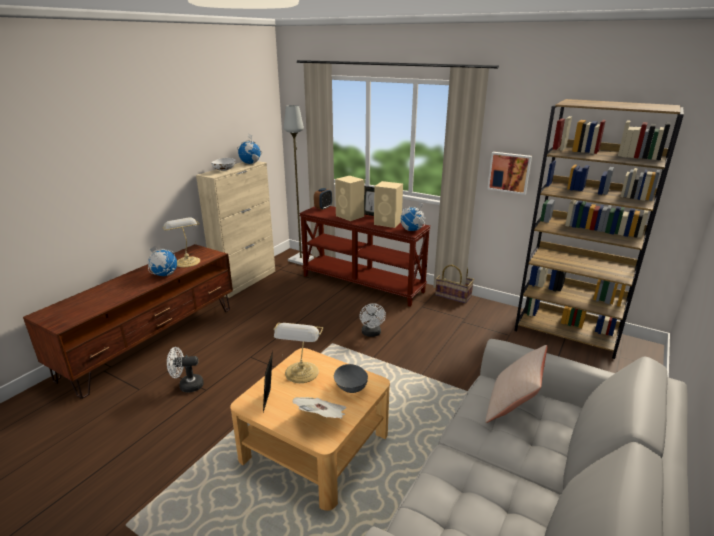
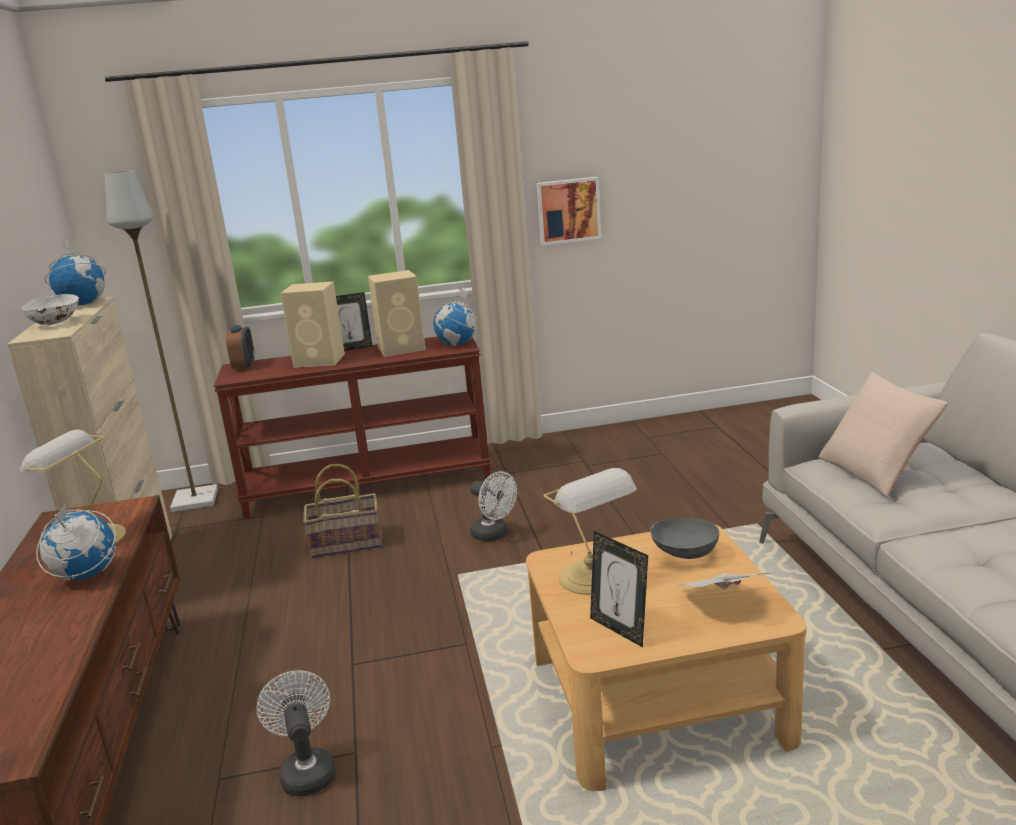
camera: 40 degrees left, 5 degrees down
(187, 386) = (307, 770): white fan -> white fan turned 120 degrees clockwise
(453, 295) = (526, 443): basket -> basket (347, 543)
(567, 332) = (714, 423): brown bookcase -> none

